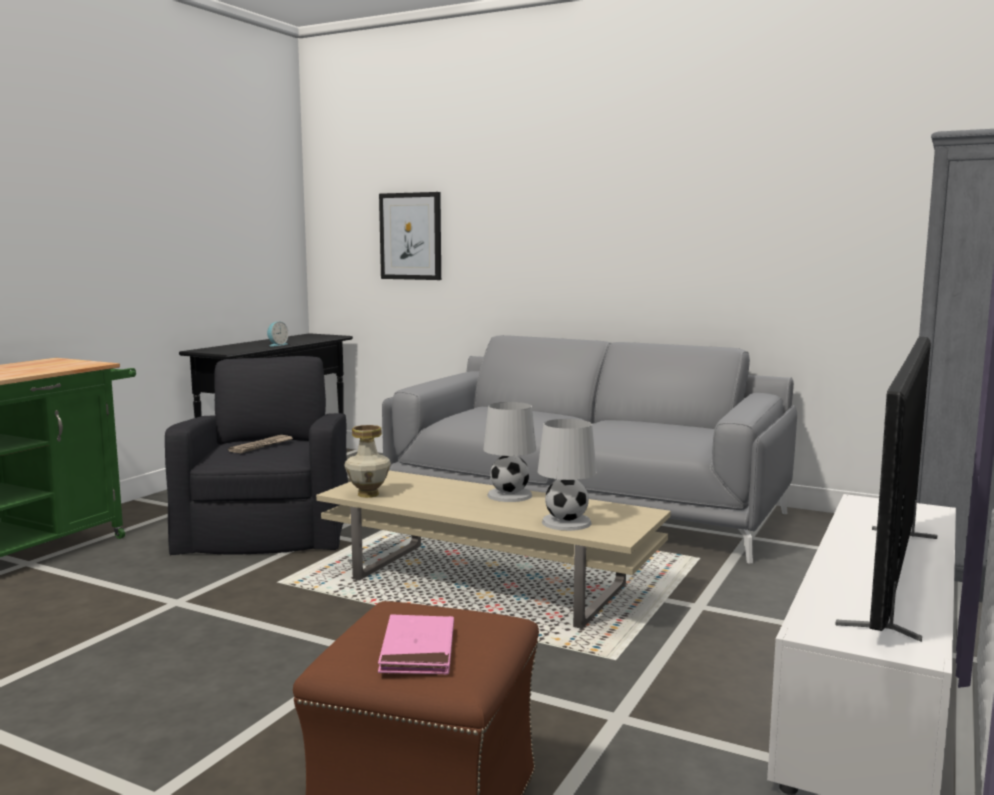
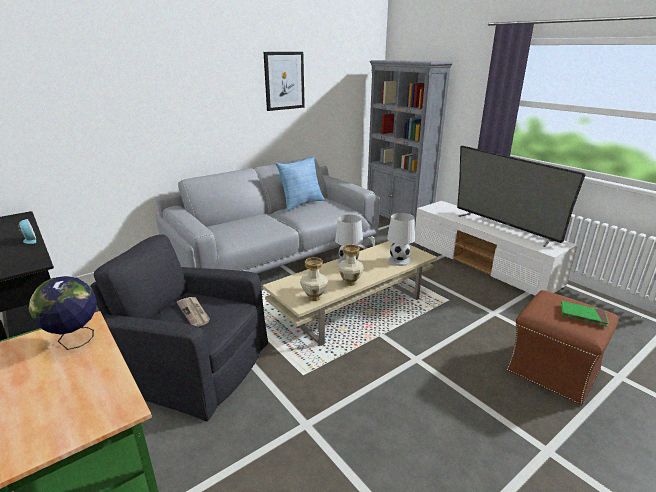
camera: 65 degrees left, 15 degrees up
(66, 365) = (75, 341): none -> globe
(411, 236) = (75, 118): picture -> picture (284, 81)
(418, 650) = (583, 315): pink book -> green book
(436, 505) = (350, 283): none -> vase
(651, 422) = (301, 204): none -> pillow

